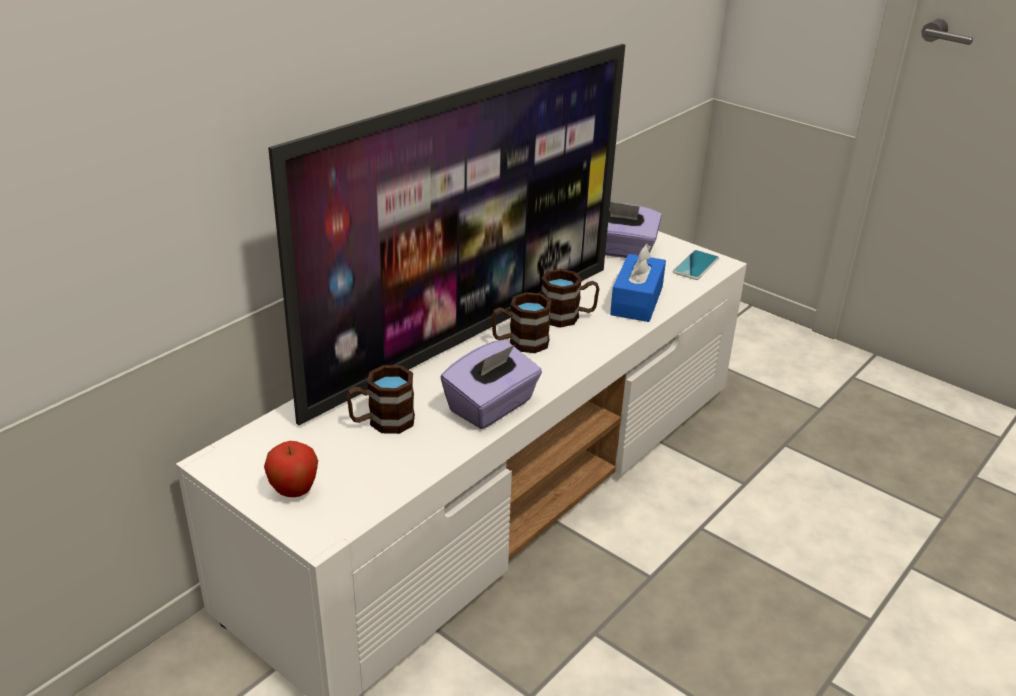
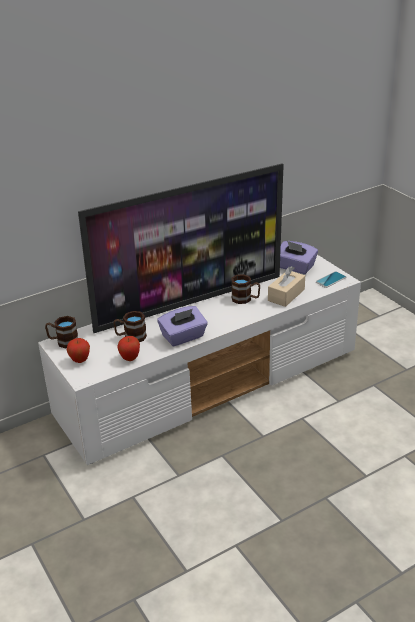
camera: 20 degrees right, 0 degrees up
(404, 469) = (130, 358): none -> apple
(520, 343) = (214, 309): brown mug -> brown mug (63, 342)
(636, 301) = (286, 295): blue tissue box -> beige tissue box

